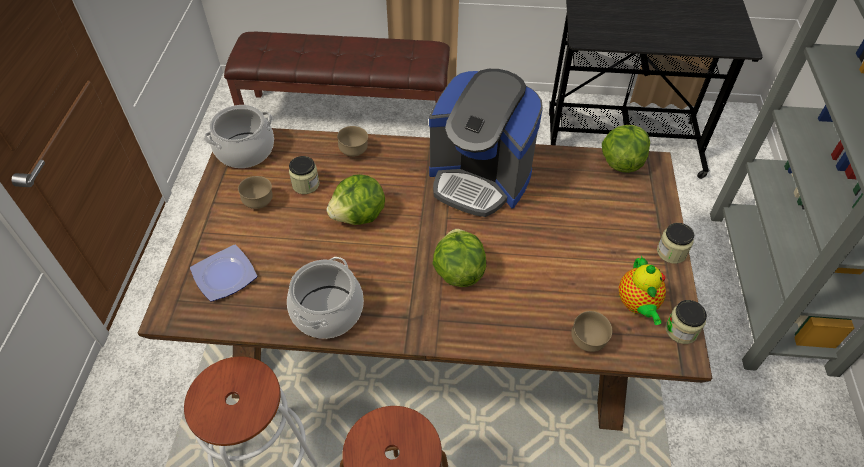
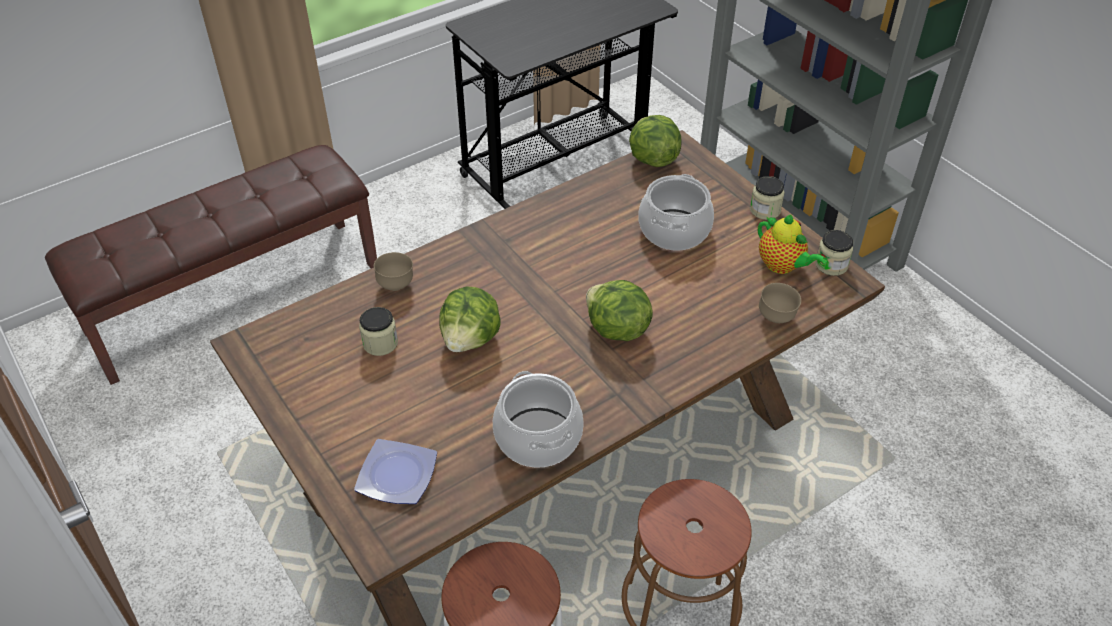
camera: 40 degrees left, 5 degrees down
(245, 150) = (270, 350): cooking pot -> cooking pot (673, 230)
(259, 203) = (351, 389): brown bowl -> none
(480, 178) = (546, 240): coffee machine -> none

